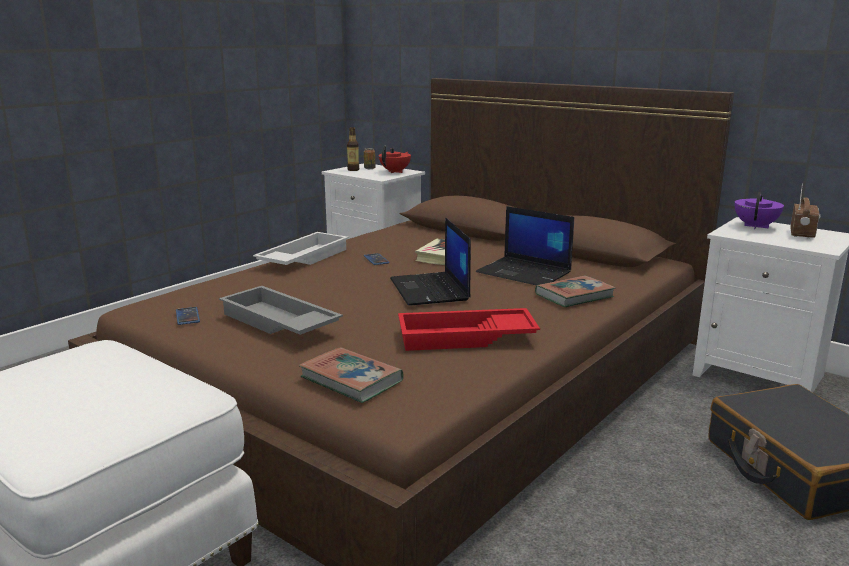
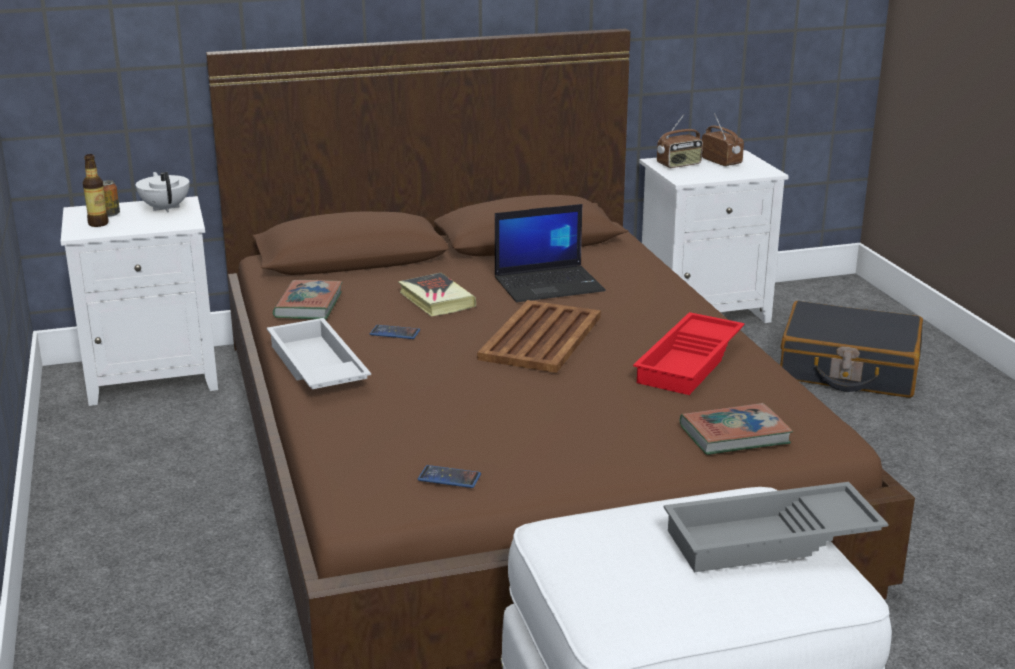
camera: 55 degrees left, 5 degrees up
(277, 323) = (545, 432): grey tray -> grey tray (771, 540)
(395, 172) = (165, 208): red teapot -> white teapot
(430, 290) = (542, 337): laptop -> brown tray
(574, 296) = (643, 289): book -> book (309, 305)
(756, 226) = (679, 165): purple teapot -> radio

